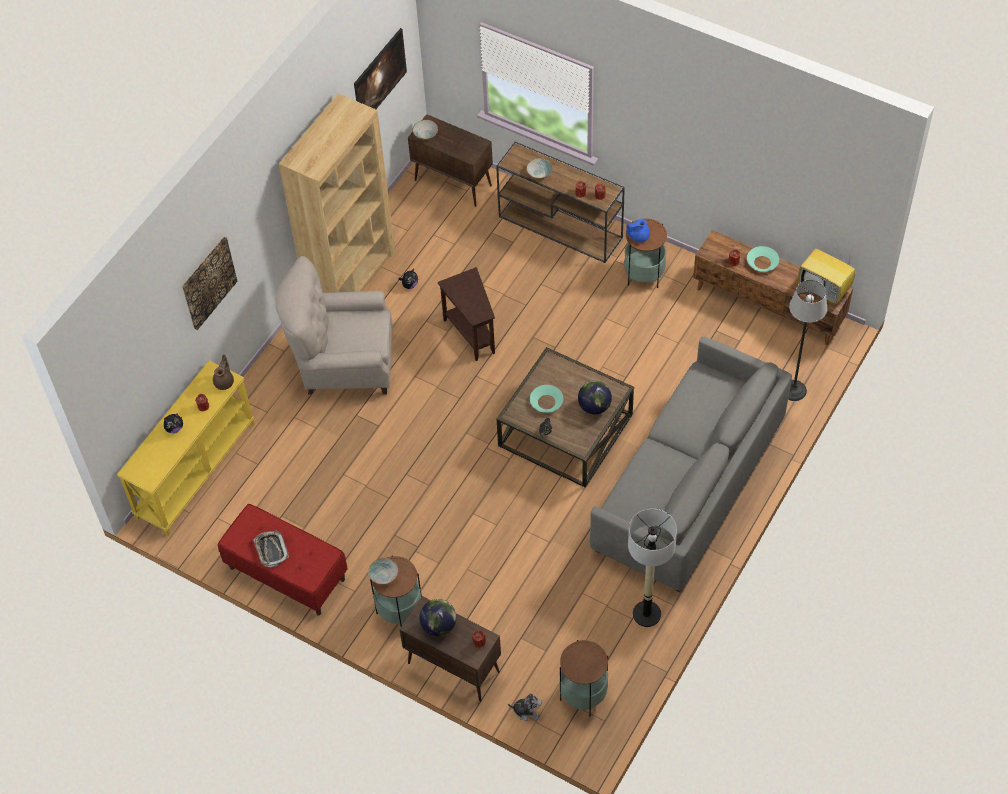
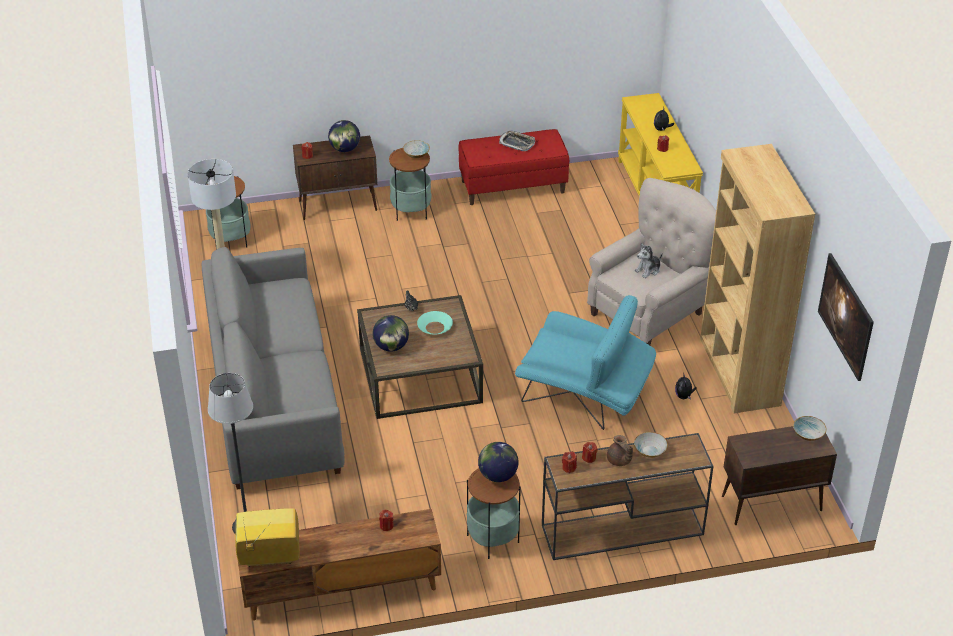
camera: 135 degrees right, 15 degrees down
(208, 282) = (724, 112): picture -> none
(224, 382) = (671, 167): brown teapot -> brown teapot (619, 461)
(471, 332) = (584, 394): brown side table -> turquoise armchair
(526, 710) = (262, 213): plush toy -> plush toy (648, 270)
(638, 236) = (498, 476): blue teapot -> globe
(762, 262) = (357, 543): turquoise bowl -> none

